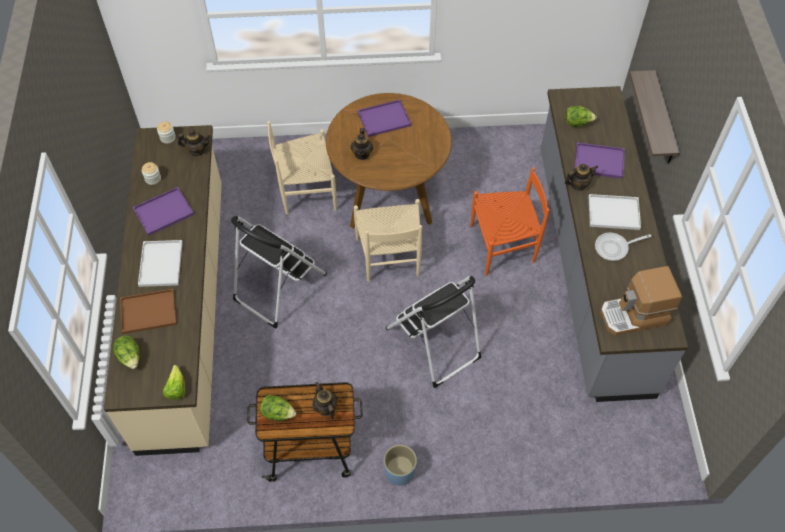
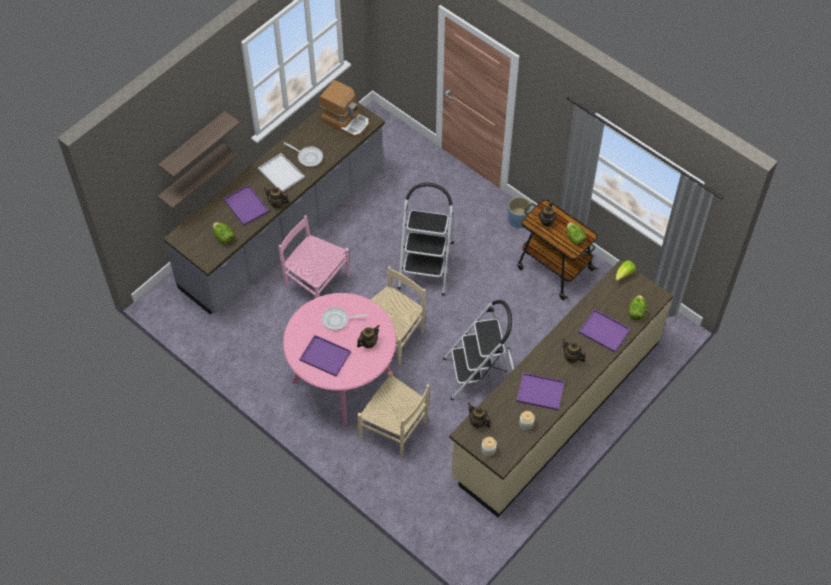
camera: 135 degrees left, 0 degrees up
(149, 311) = (603, 331): brown tray -> purple tray
(160, 263) = (572, 357): white tray -> teapot
(389, 193) = (343, 379): brown dining table -> pink dining table
(408, 151) = (338, 320): none -> frying pan
(503, 246) = (316, 283): orange chair -> pink chair
(679, 93) = (193, 145): none -> shelf

